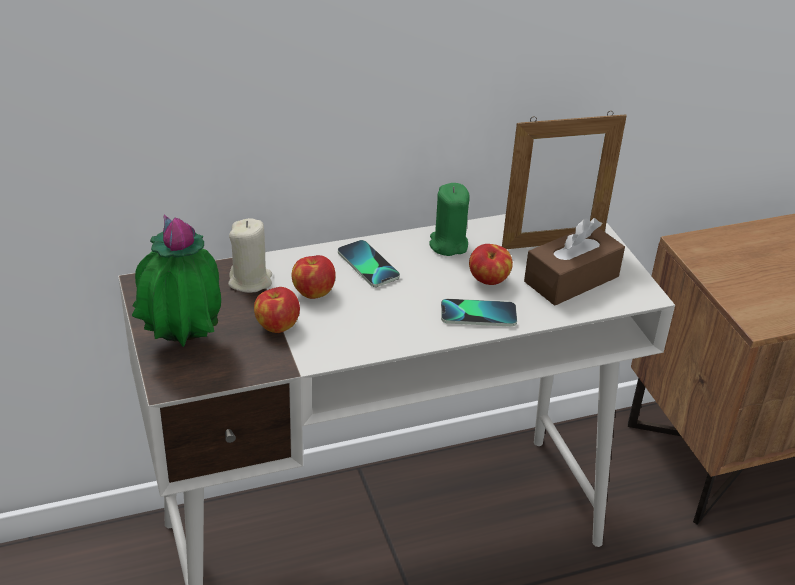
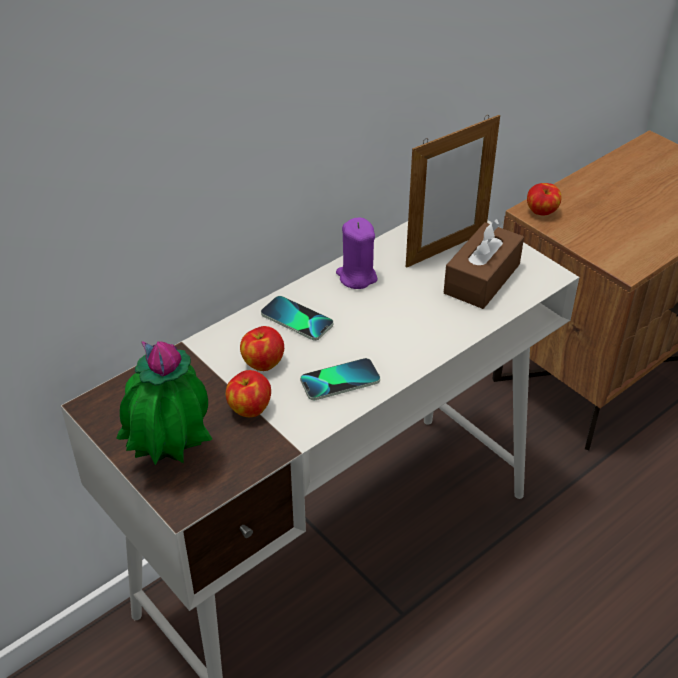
camera: 20 degrees left, 5 degrees up
(250, 281) = (196, 370): beige candle -> none
(448, 244) = (356, 276): green candle -> purple candle
(478, 314) = (423, 338): phone -> phone (340, 380)
(488, 280) = (413, 302): apple -> apple (542, 212)

